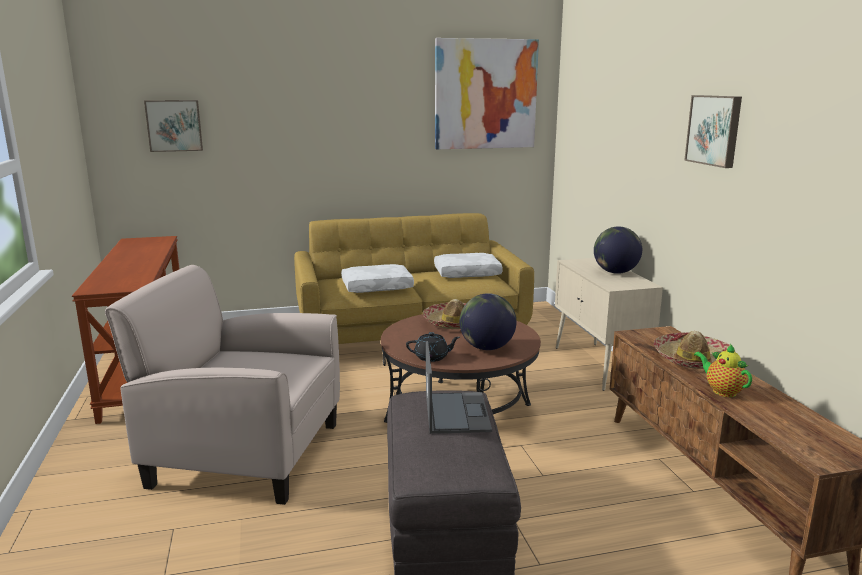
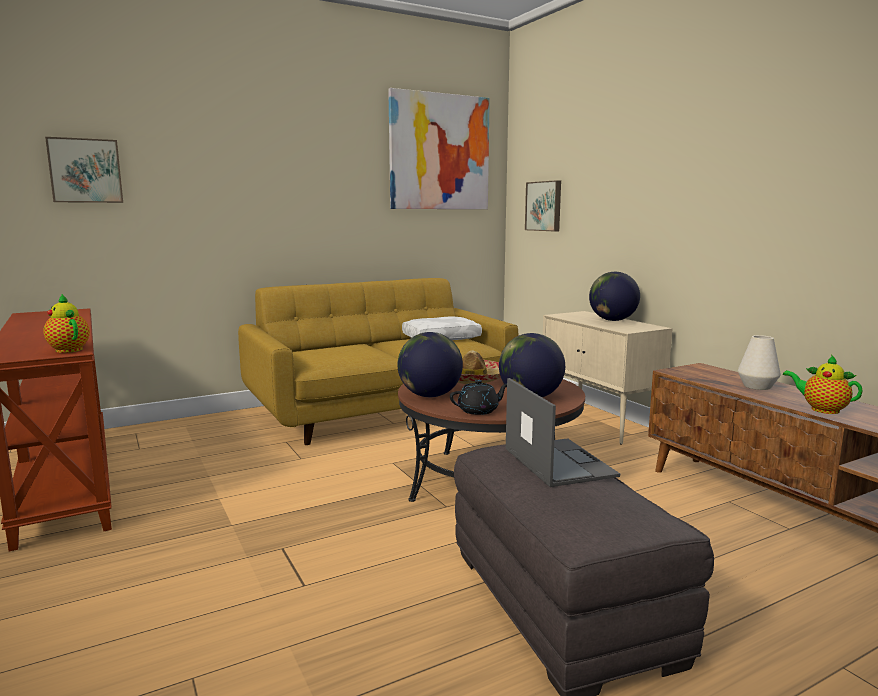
camera: 15 degrees left, 5 degrees down
(134, 284) = (68, 349): none -> teapot
(244, 454) = (250, 560): beige armchair -> none
(377, 286) = (353, 354): white pillow -> none
(405, 338) = (430, 395): none -> globe
(692, 359) = (757, 386): hat -> white vase
(715, 130) = (733, 155): picture -> picture (544, 206)

